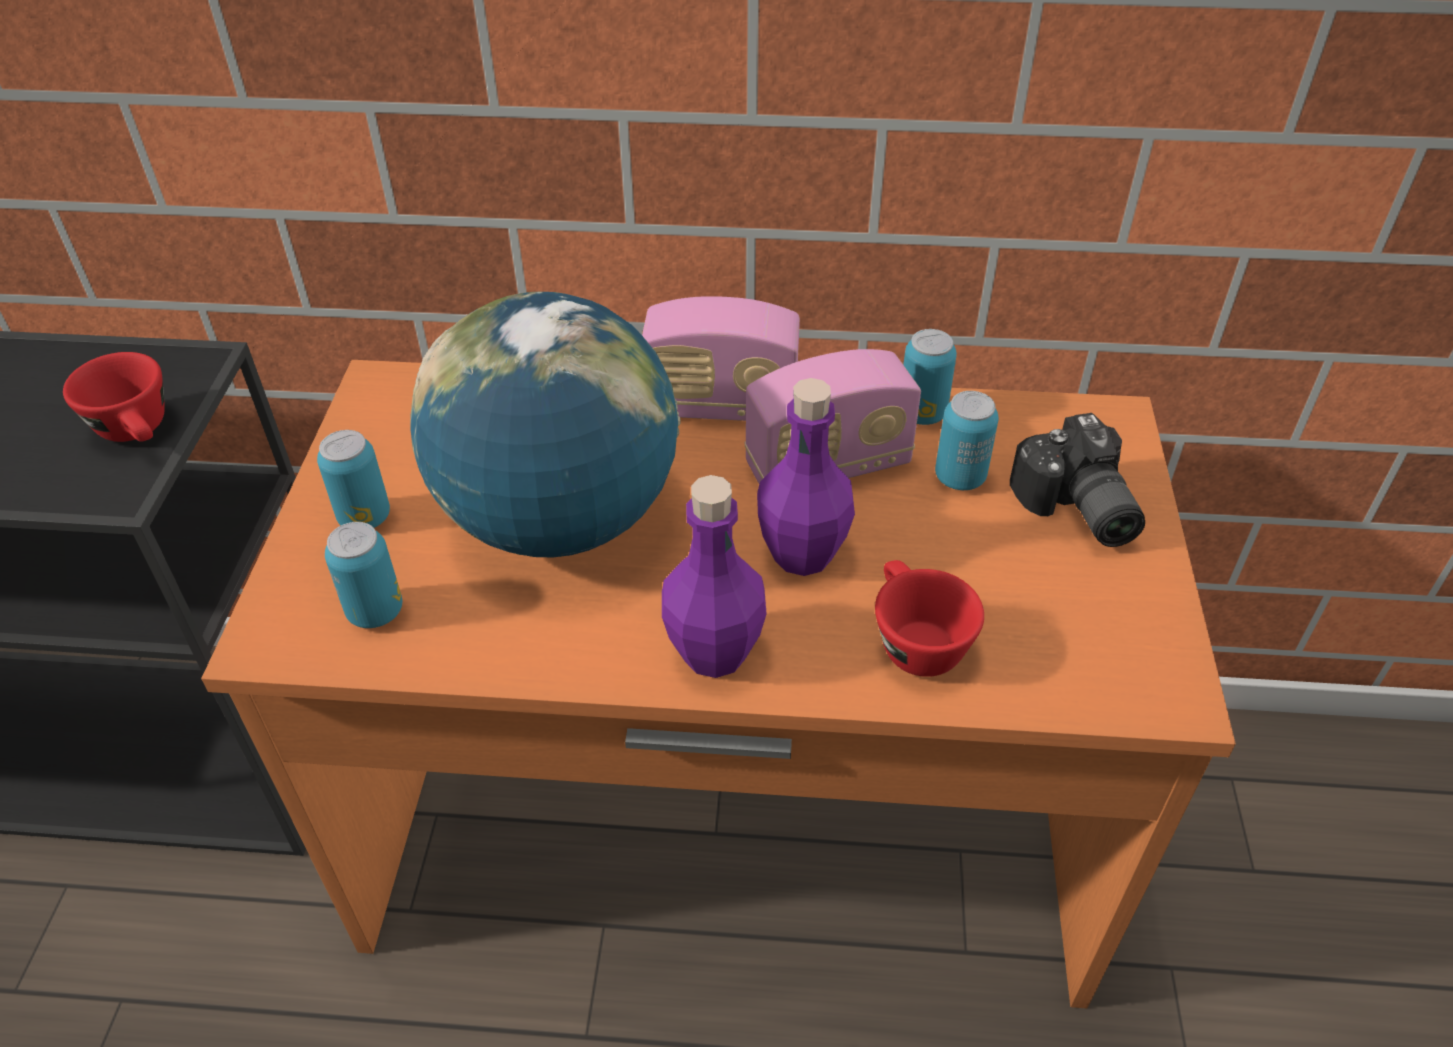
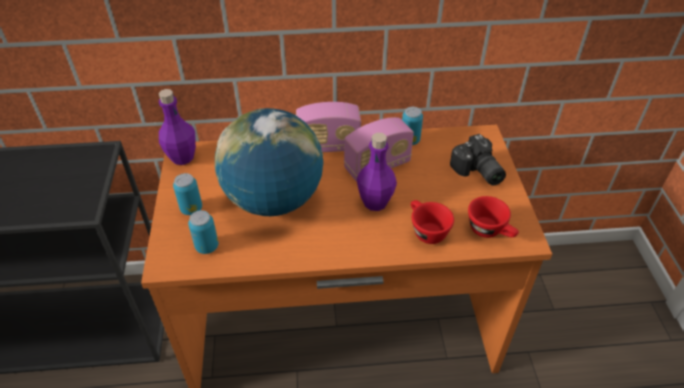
camera: 10 degrees left, 0 degrees up
(138, 431) = (84, 184): red cup -> red cup (490, 231)
(714, 652) = (349, 245): purple bottle -> purple bottle (182, 157)
(960, 477) = (430, 164): can -> none

